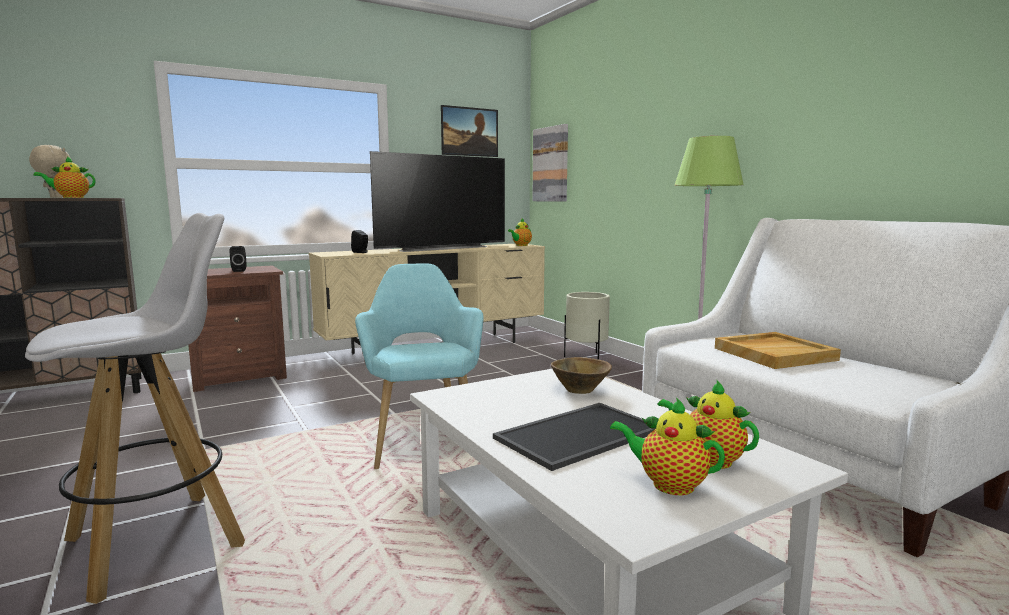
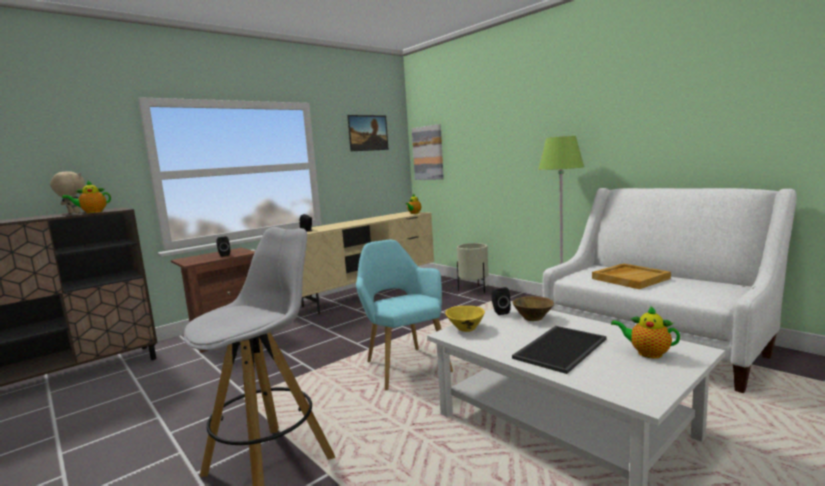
camera: 10 degrees left, 0 degrees up
(441, 248) = (360, 221): television -> none
(470, 391) = (465, 328): none -> yellow bowl
(541, 376) = (500, 312): none -> black speaker
(668, 484) = (638, 372): teapot -> none

